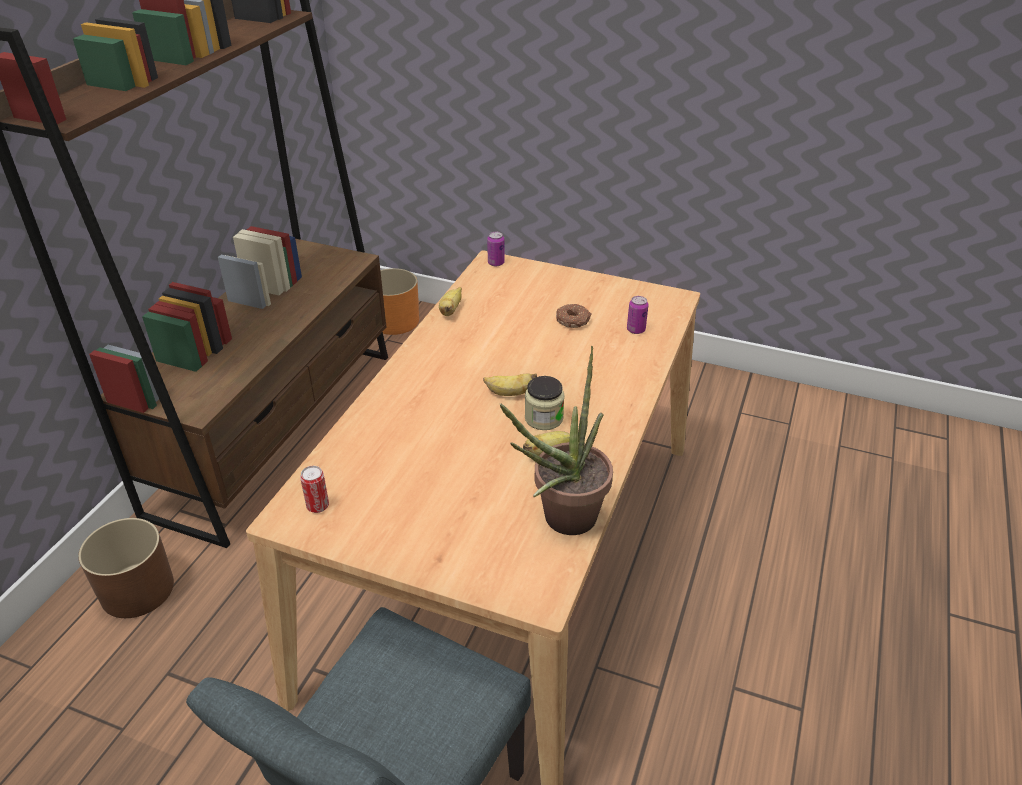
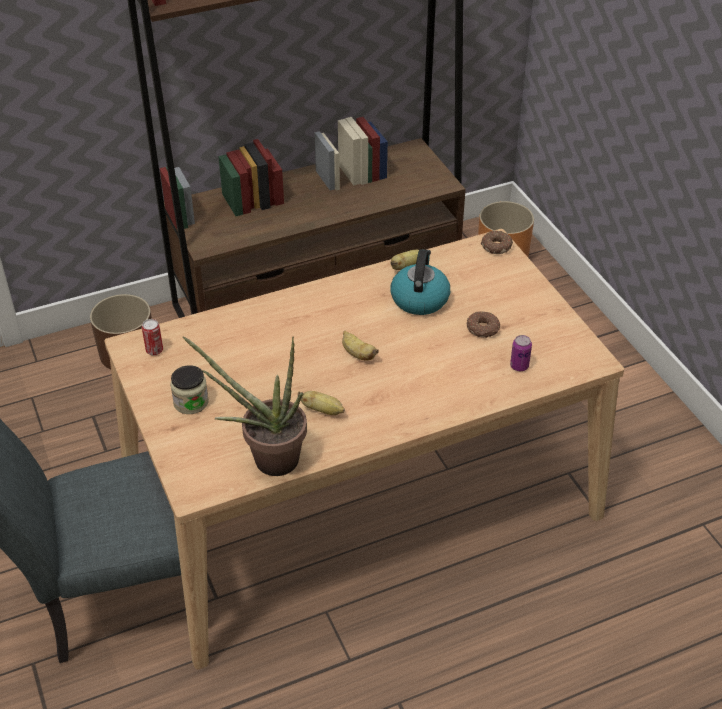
camera: 45 degrees right, 5 degrees up
(495, 327) = (419, 298): none -> kettle
(496, 263) = (496, 246): can -> donut
(543, 418) = (354, 386): jar -> jar (191, 402)

